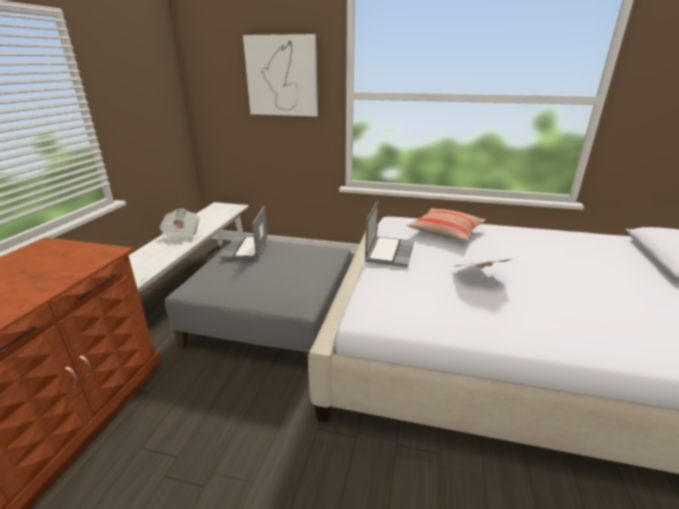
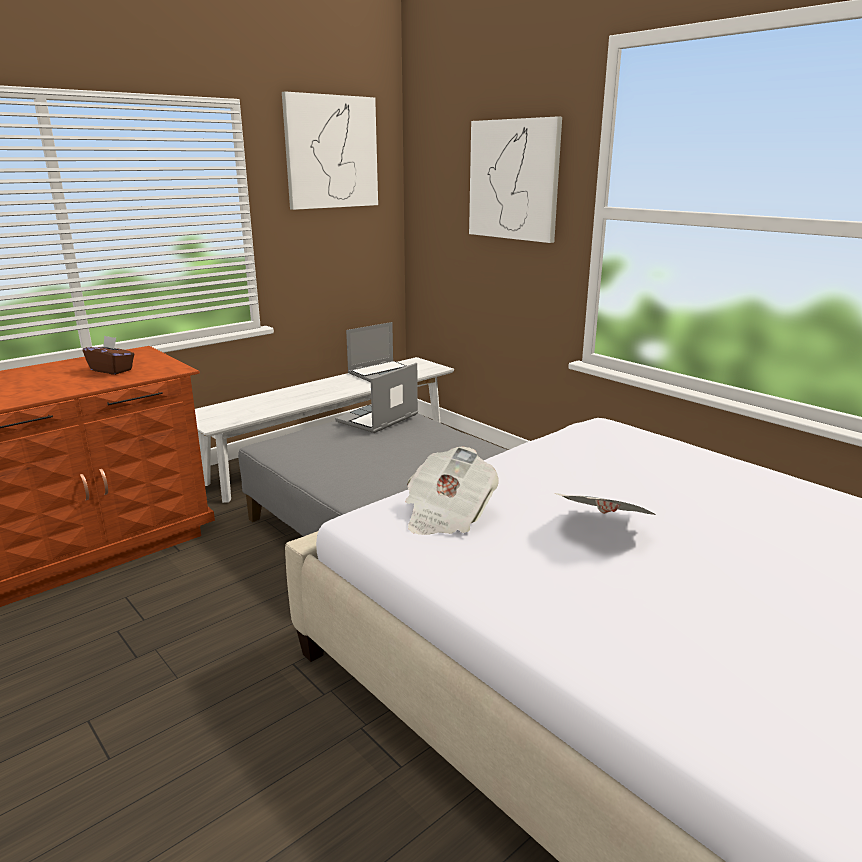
camera: 35 degrees right, 5 degrees down
(46, 267) = (112, 370): none -> brown tissue box
(135, 57) = (331, 152): none -> picture
(181, 236) = (328, 388): newspaper -> newspaper (447, 515)
(389, 252) = (517, 460): laptop -> laptop (382, 373)
(445, 231) = (658, 458): pillow -> none

